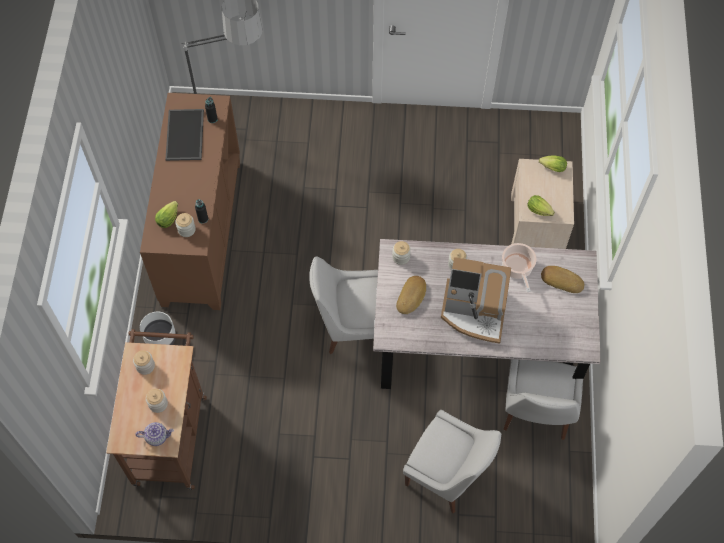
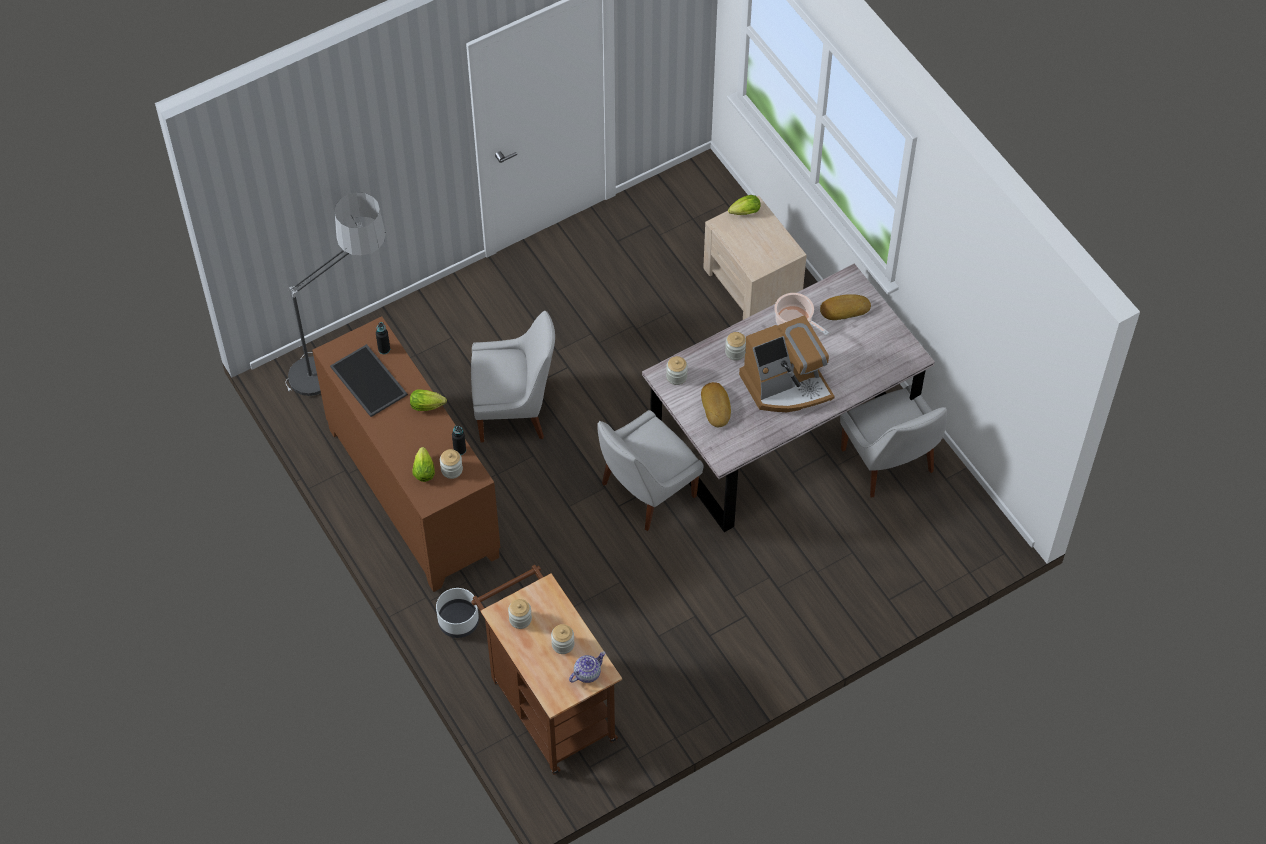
camera: 35 degrees left, 5 degrees down
(447, 475) = (851, 571): white chair -> white chair (514, 411)
(540, 211) = (765, 261): lettuce -> lettuce (429, 406)

